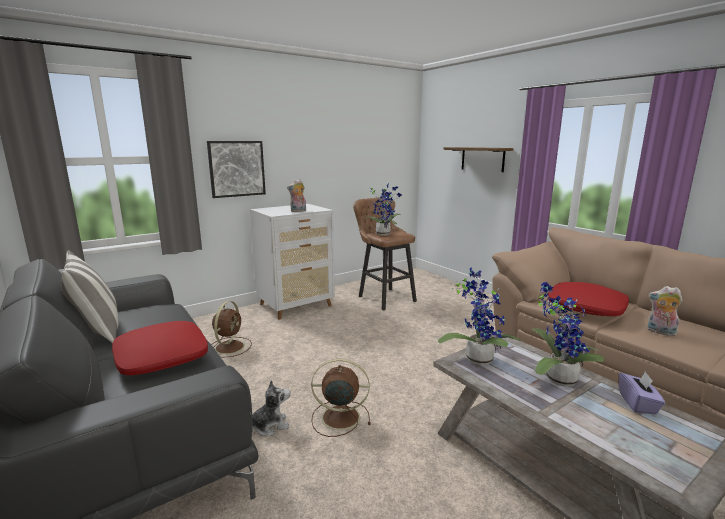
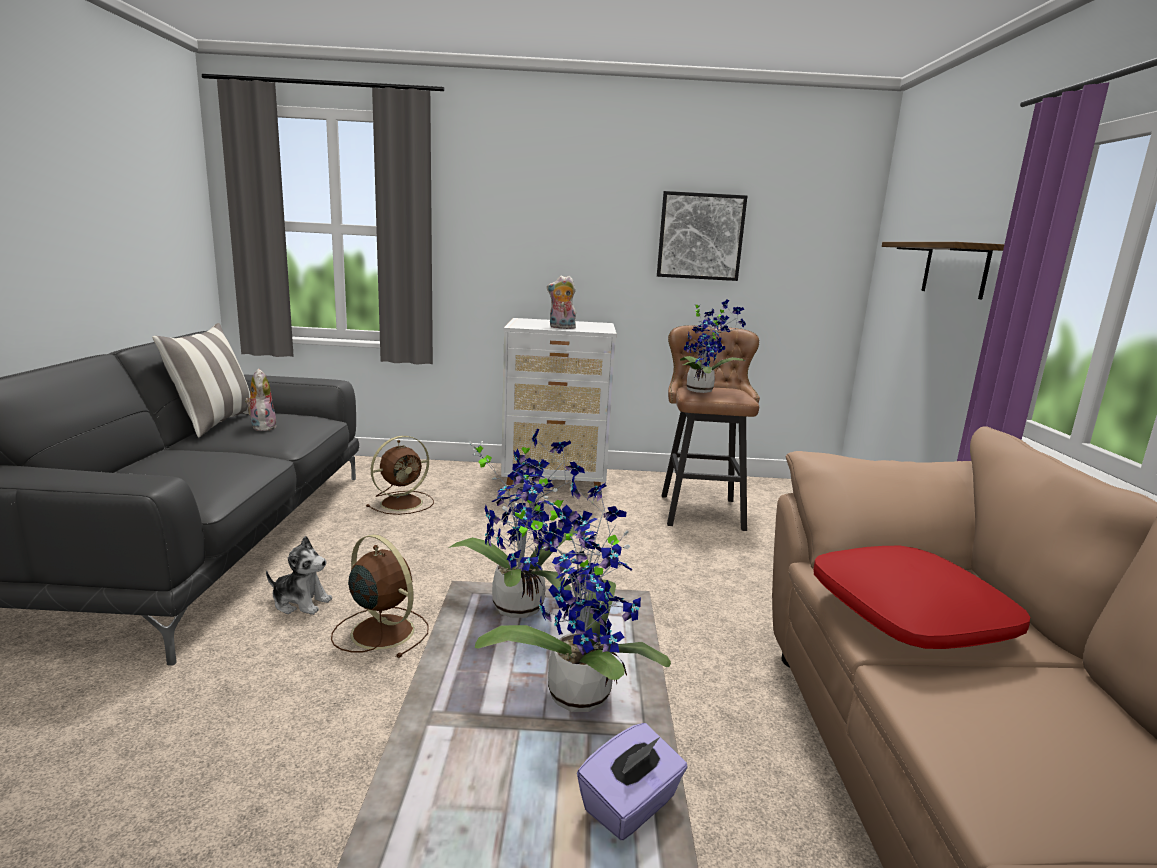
camera: 35 degrees right, 0 degrees up
(161, 357) = (202, 461): red pillow -> none
(237, 168) = (501, 254): picture -> picture (700, 236)
(660, 332) = (1008, 730): plush toy -> plush toy (262, 427)

